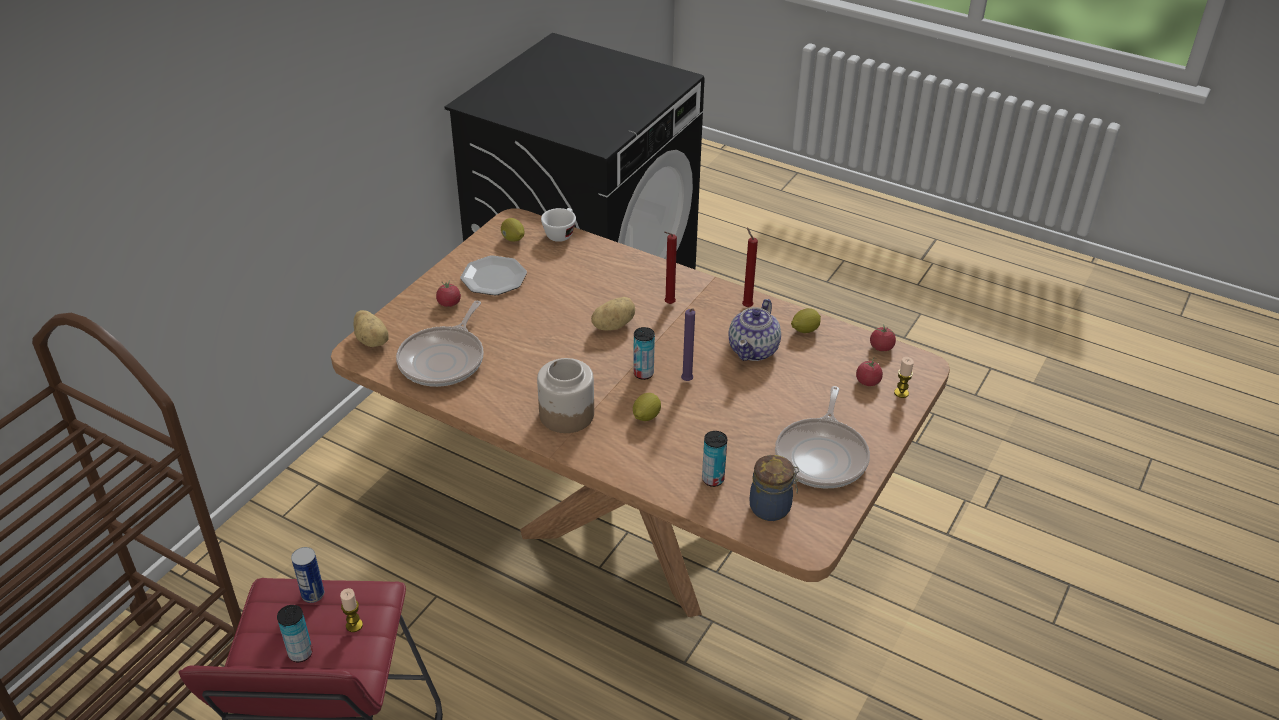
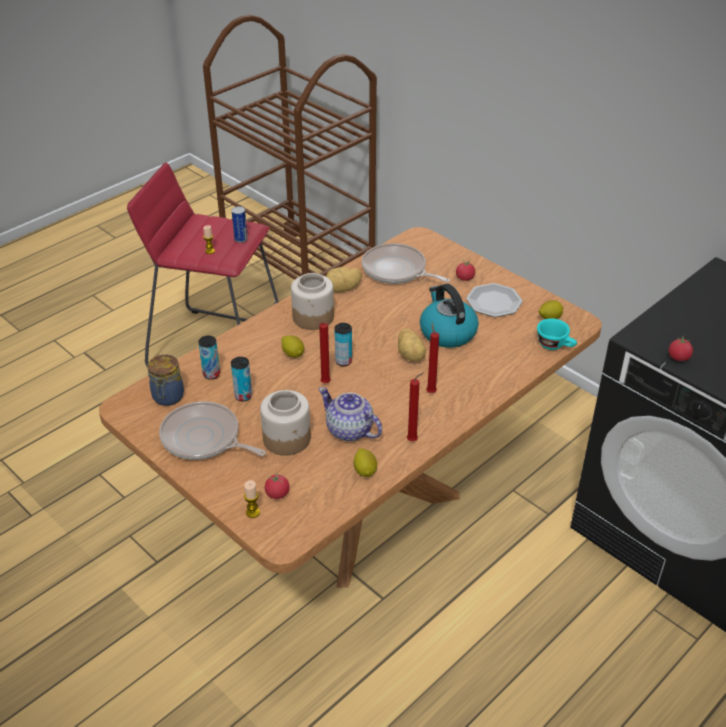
camera: 105 degrees right, 0 degrees up
(300, 653) = (202, 234): can -> can (243, 396)
(372, 340) = (430, 243): potato -> potato (343, 289)
(560, 233) = (555, 345): white cup -> turquoise cup
(562, 305) = (447, 332): none -> kettle
(687, 382) = (323, 383): purple candle -> red candle
(789, 391) = (287, 439): none -> jar
(881, 347) = (320, 519): tomato -> tomato (678, 357)

